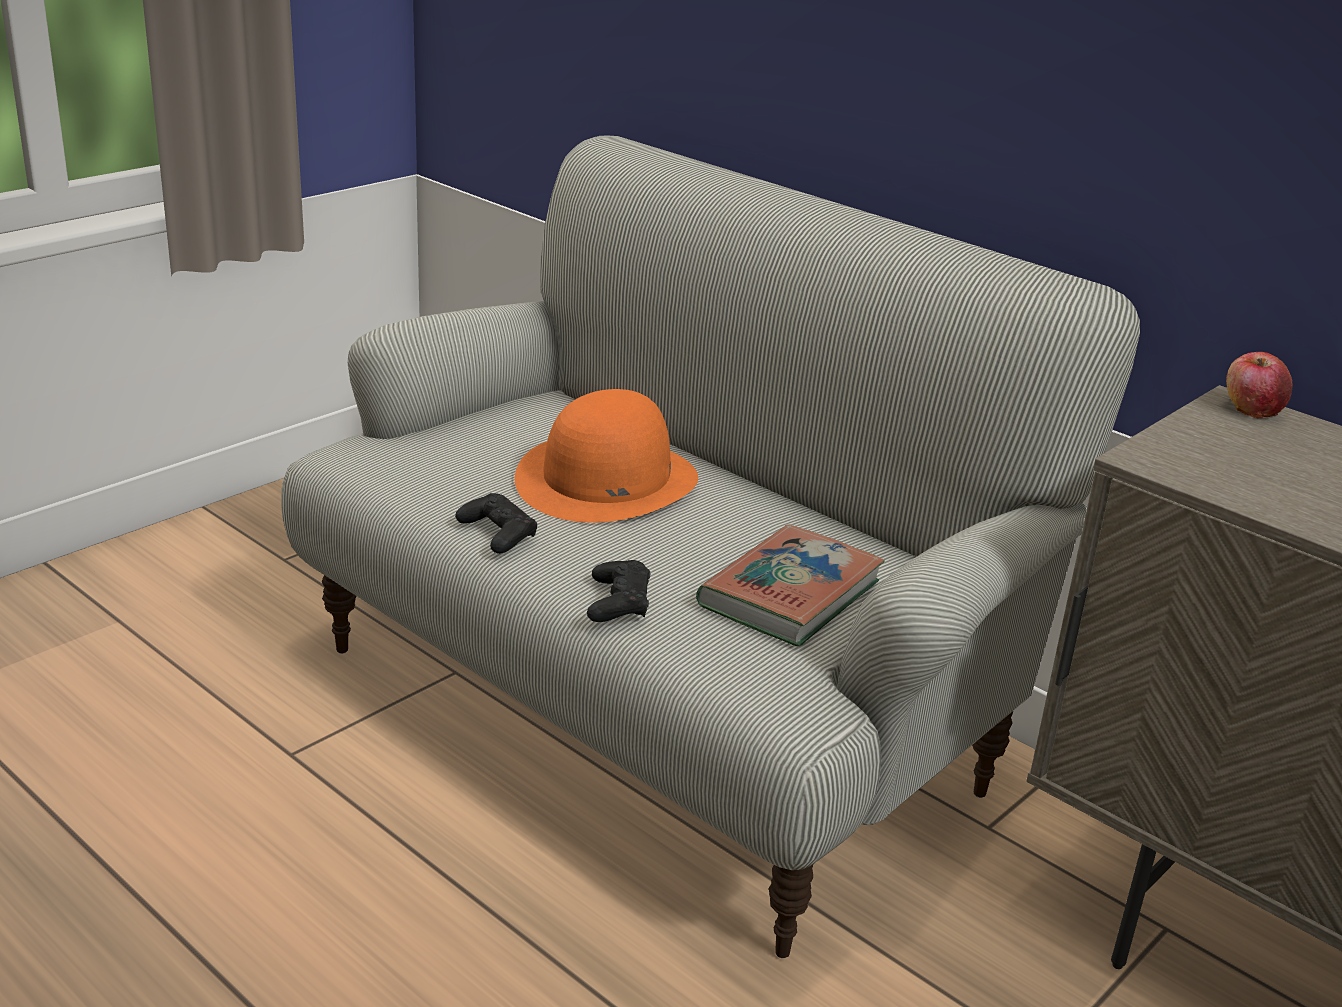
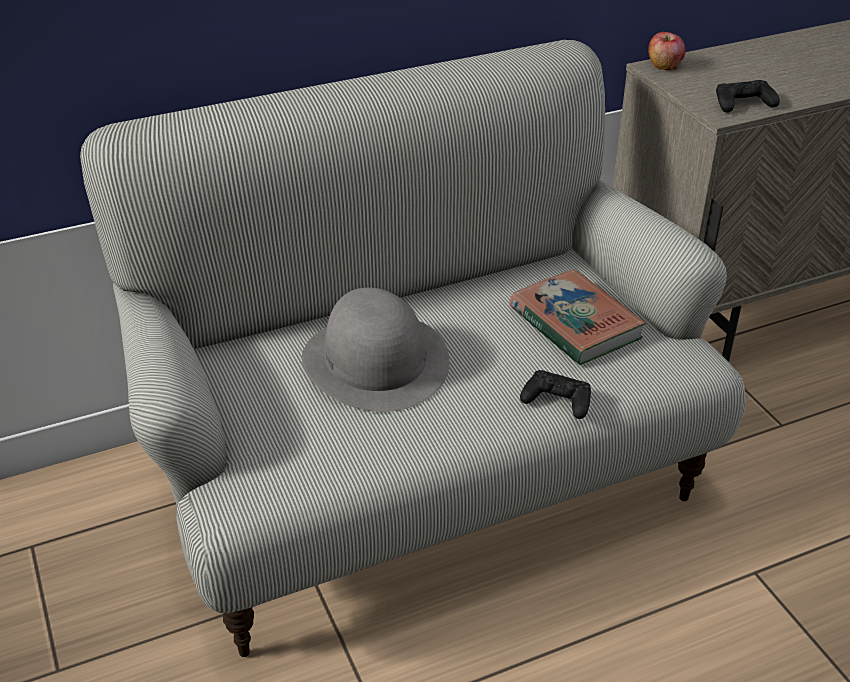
camera: 65 degrees left, 10 degrees up
(498, 533) = (432, 437): black game controller -> black game controller (743, 104)
(606, 480) = (376, 361): orange hat -> grey hat

